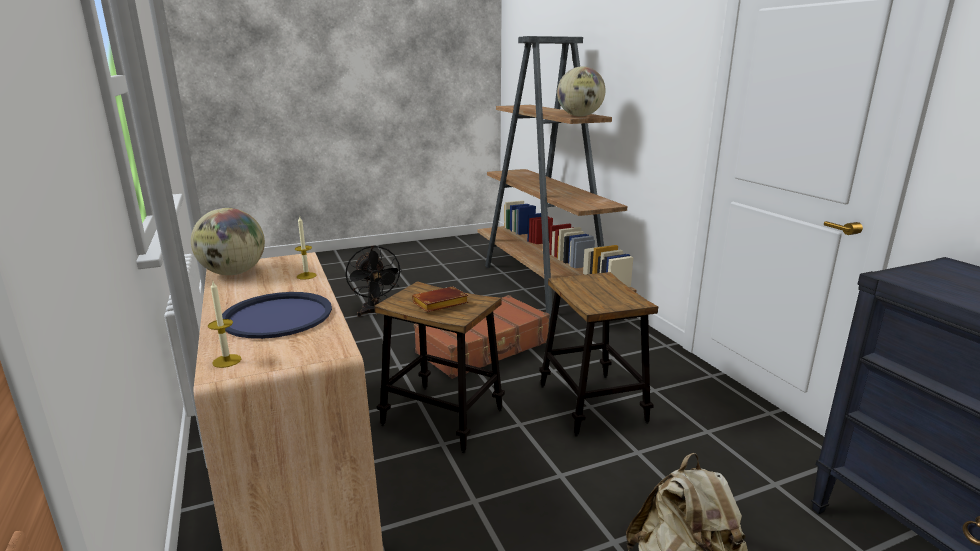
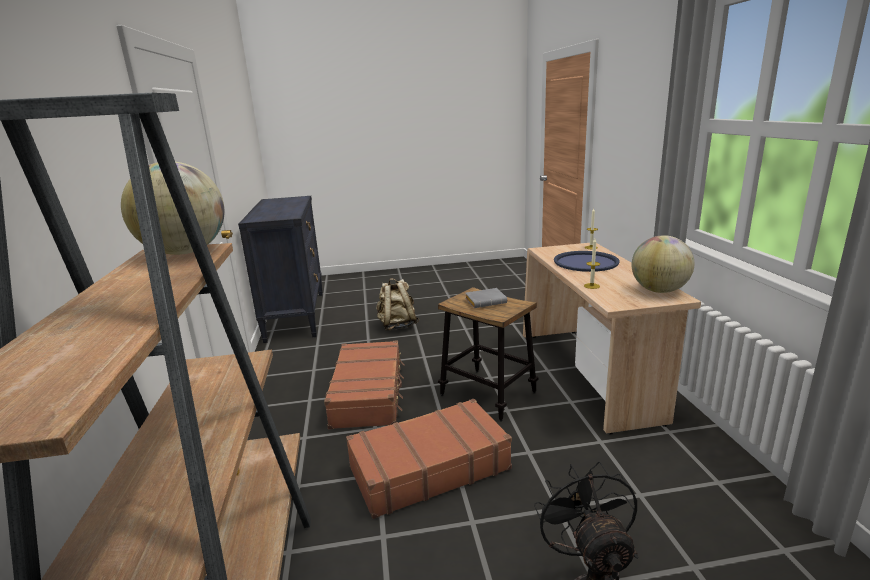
camera: 165 degrees left, 0 degrees up
(439, 304) = (486, 301): brown book -> grey book
(592, 404) = (369, 393): stool -> brown suitcase

